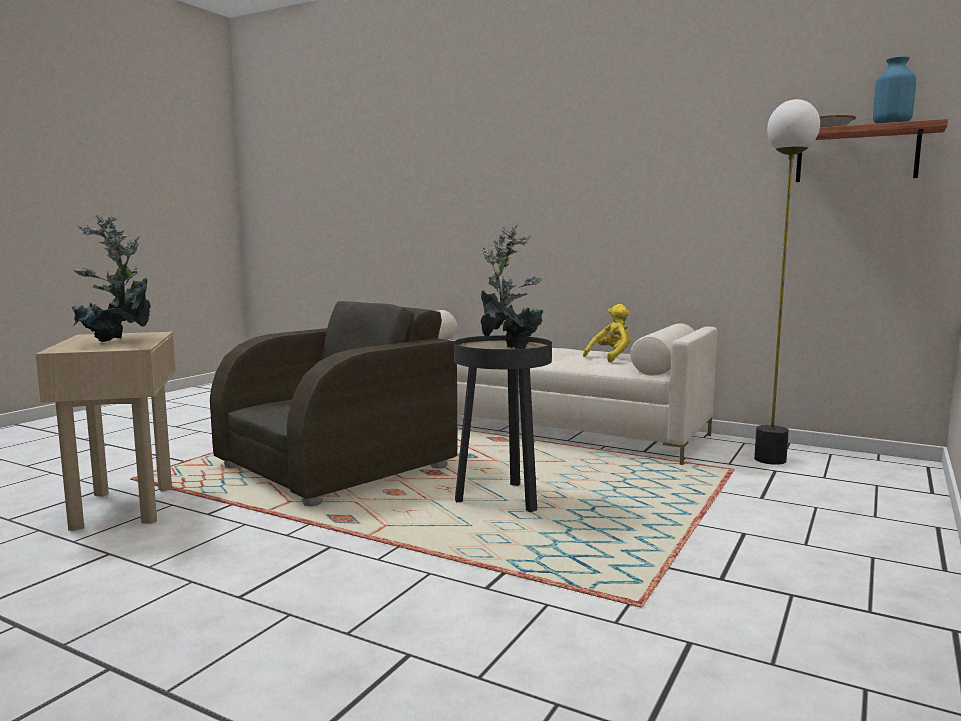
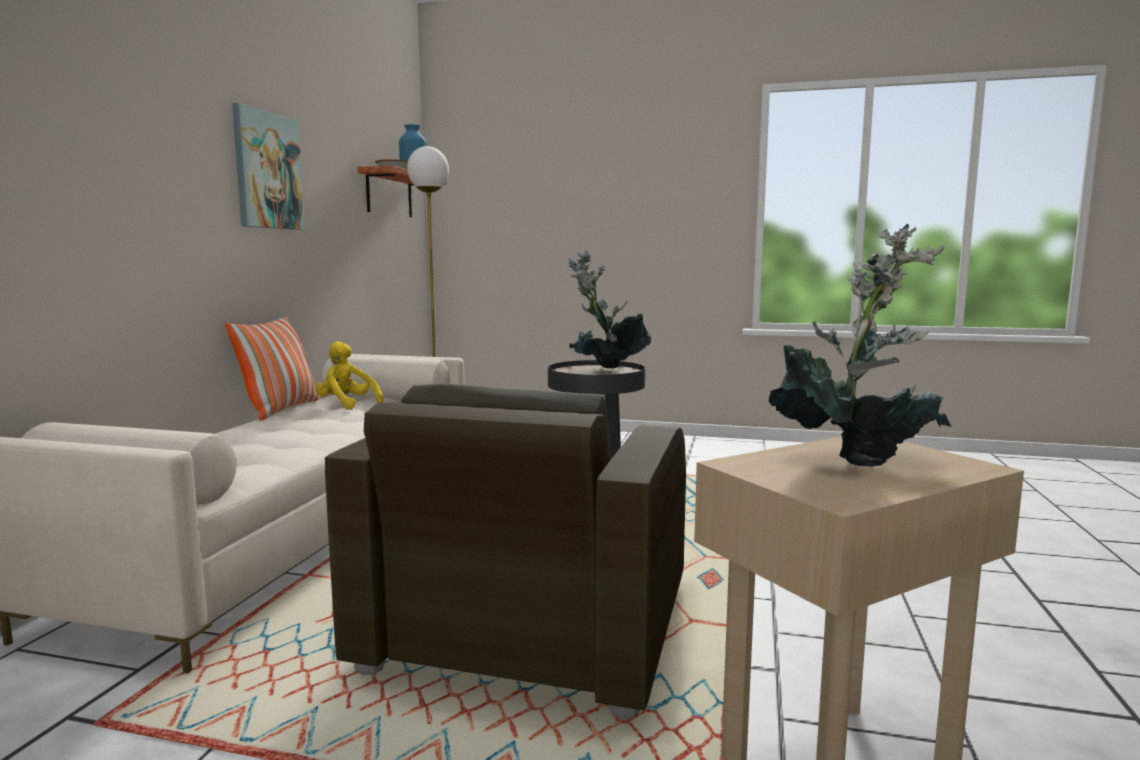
camera: 105 degrees left, 0 degrees up
(338, 467) = (530, 626): brown armchair -> brown armchair turned 105 degrees counterclockwise
(597, 349) = (280, 410): none -> pillow
(634, 165) = (267, 171): none -> picture

